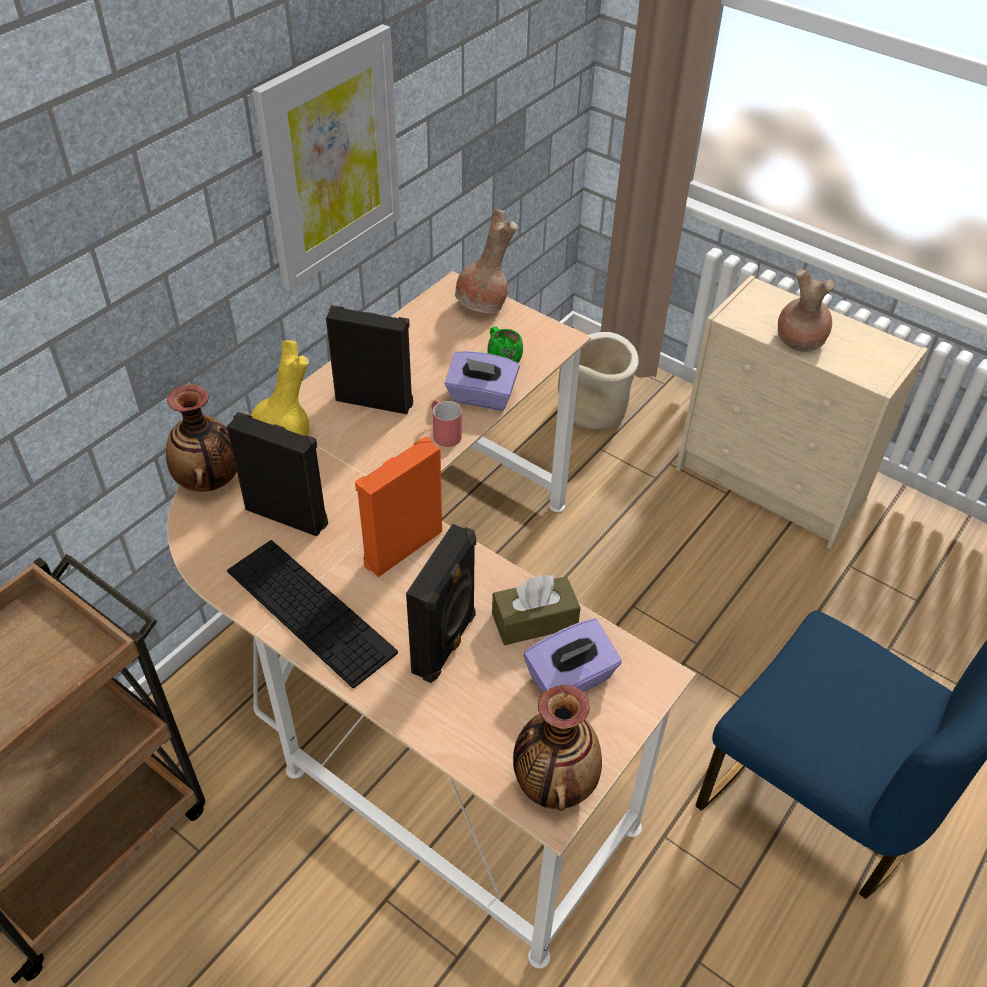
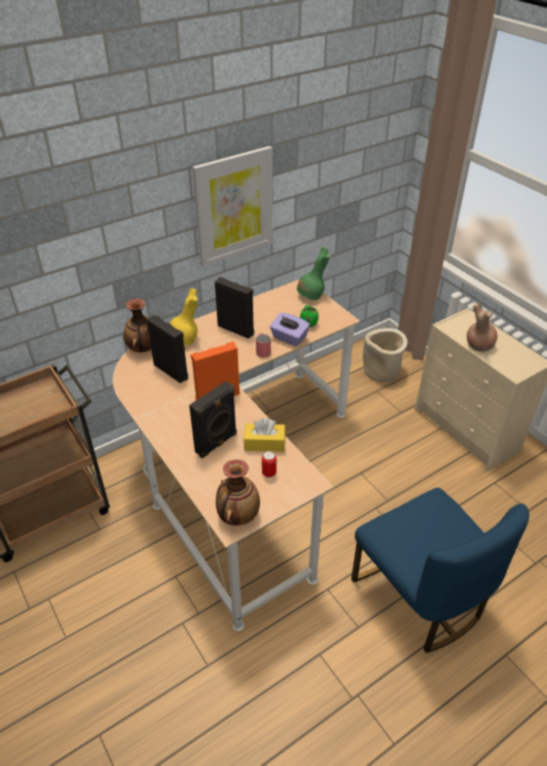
camera: 20 degrees right, 5 degrees down
(310, 611) = (162, 414): keyboard -> none
(483, 306) = (311, 296): brown vase -> green vase
(534, 620) = (264, 443): brown tissue box -> yellow tissue box
(570, 679) = (269, 473): purple tissue box -> can

